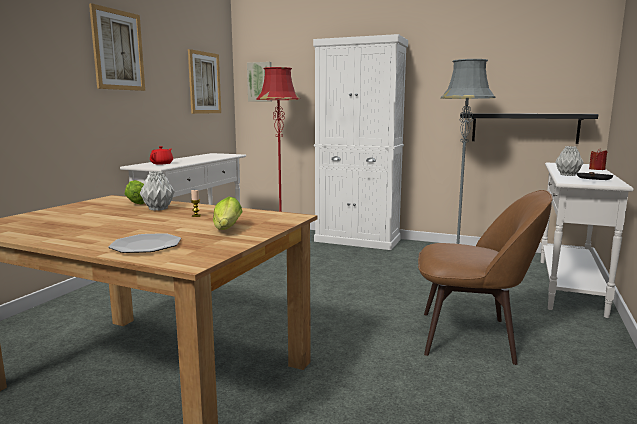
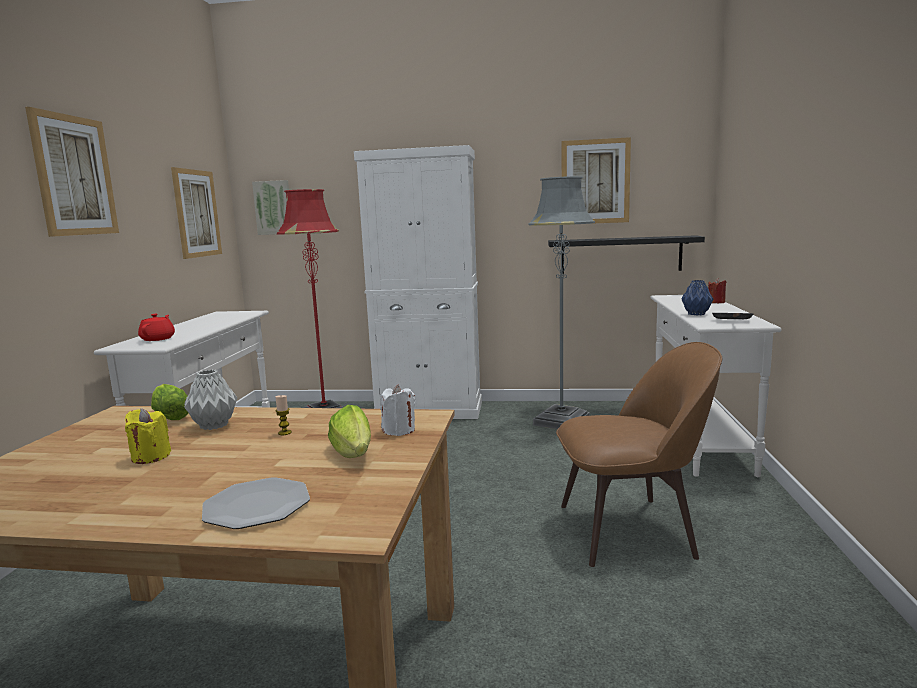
camera: 15 degrees left, 0 degrees up
(109, 219) = (150, 457): none -> yellow candle
(268, 221) = (399, 430): none -> white candle
(506, 66) = (595, 182): none -> picture
(567, 175) = (695, 314): grey vase -> blue vase

